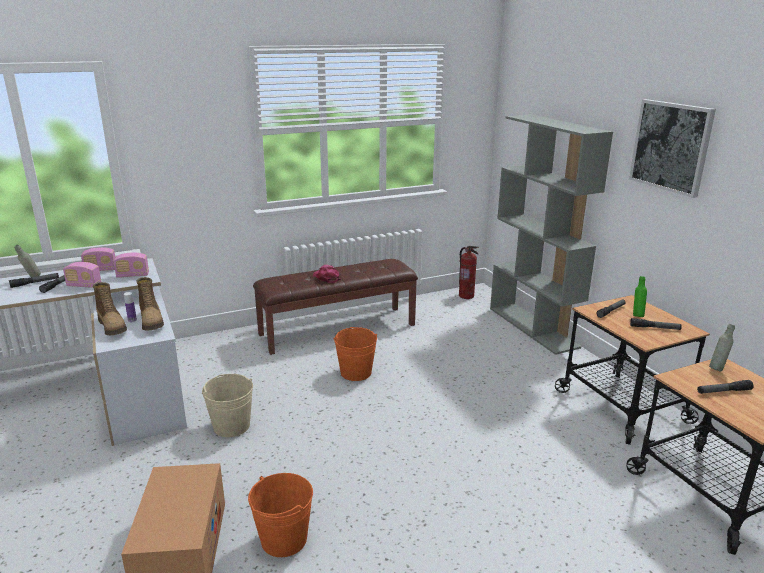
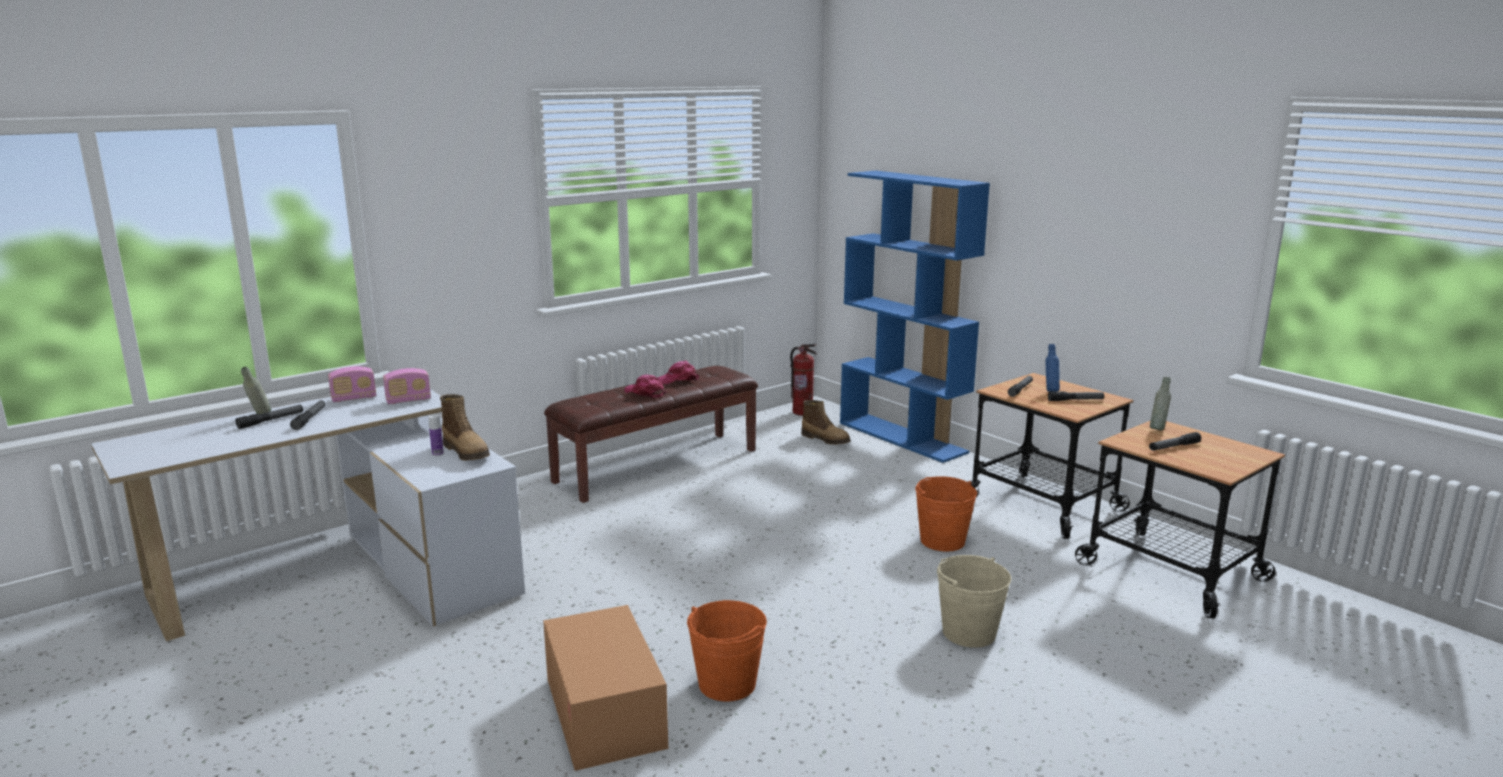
camera: 15 degrees left, 5 degrees down
(84, 285) = (349, 417): radio -> none
(113, 326) = (417, 463): boot -> boot (826, 439)
(231, 426) = (583, 584): beige bucket -> beige bucket (969, 633)
(356, 372) = (710, 509): orange bucket -> orange bucket (942, 541)
(357, 268) = (678, 380): none -> pink cap
(533, 327) = (903, 437): grey bookcase -> blue bookcase
(637, 315) = (1050, 391): green bottle -> blue bottle
(671, 146) = (1063, 194): picture -> none

